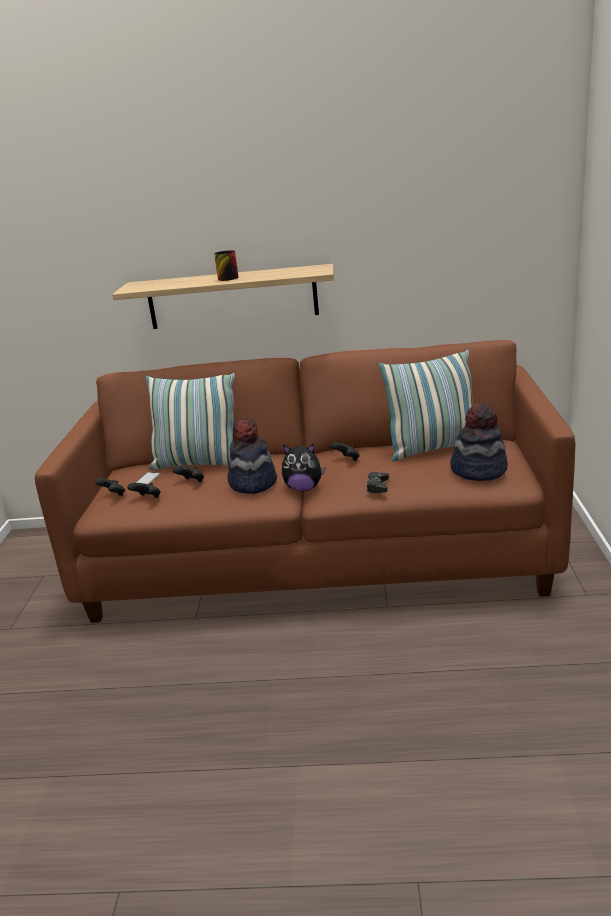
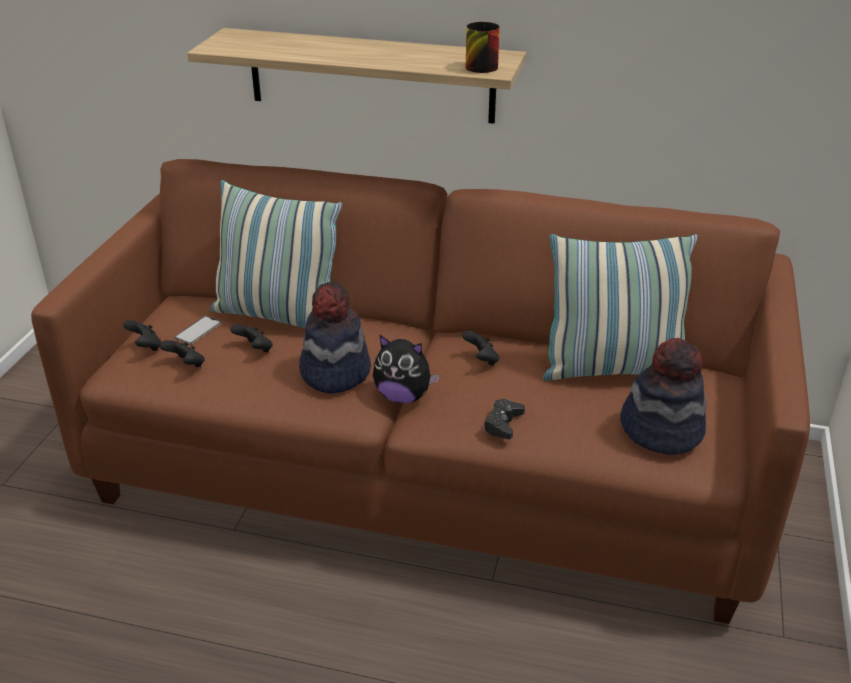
camera: 10 degrees right, 10 degrees up
(226, 278) = (358, 51): mug -> mug (479, 65)

